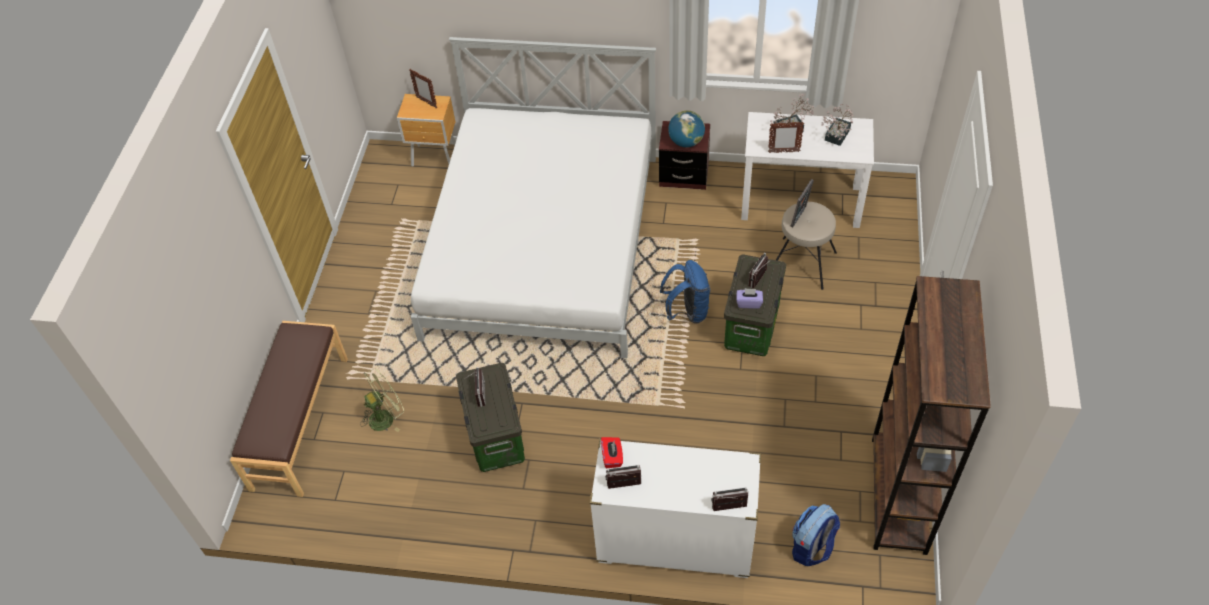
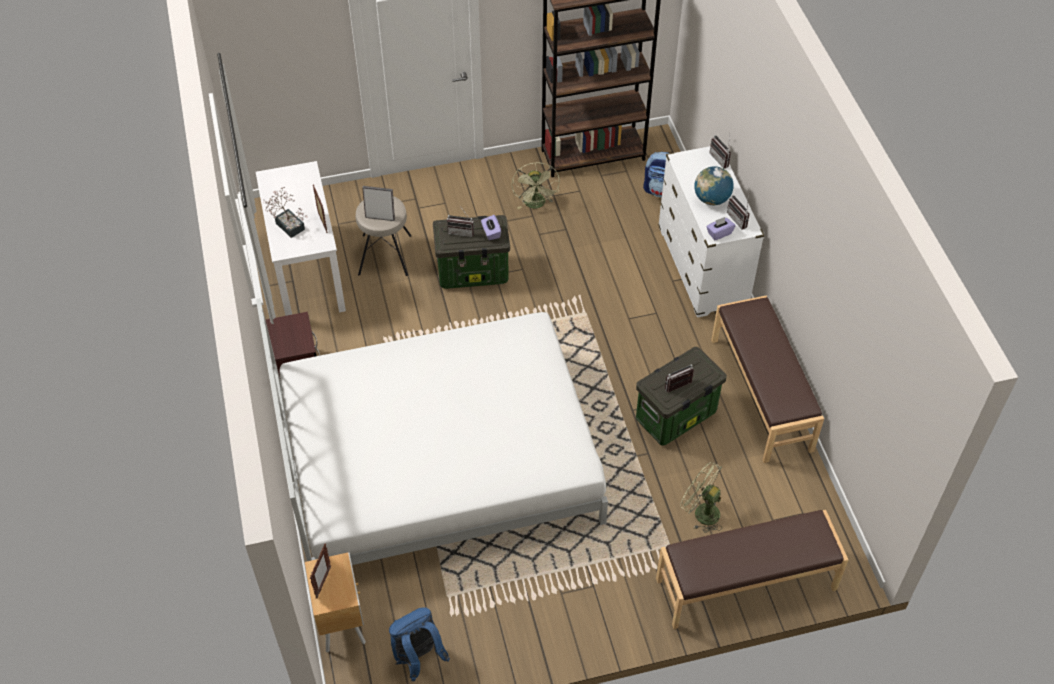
camera: 115 degrees left, 0 degrees up
(481, 525) = (762, 394): none -> brown bench
(612, 457) = (719, 233): red tissue box -> purple tissue box
(686, 142) = (298, 331): globe -> globe (711, 199)
(687, 311) = (475, 321): blue backpack -> blue backpack (418, 657)
(831, 410) = (536, 205): none -> green fan
(835, 137) = (289, 191): potted plant -> none

